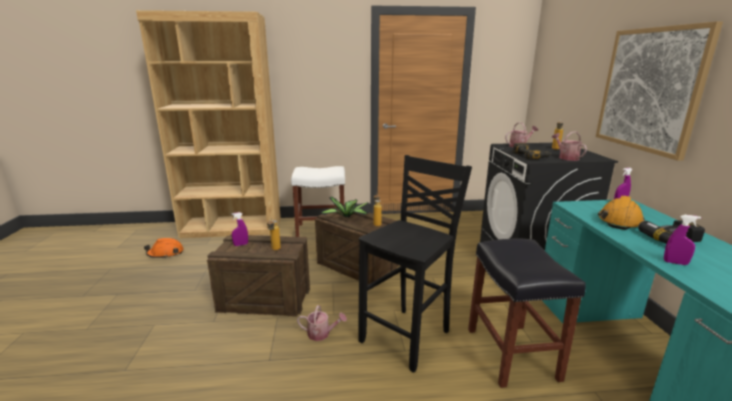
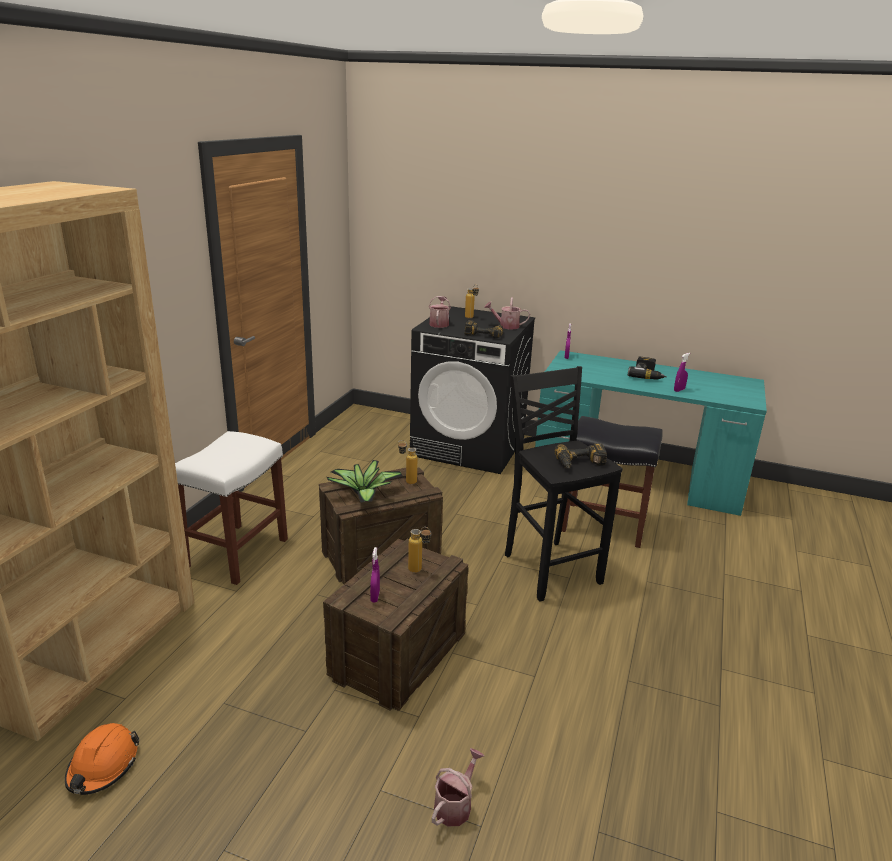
camera: 65 degrees left, 5 degrees up
(322, 334) = (510, 624): watering can -> watering can (455, 805)
(407, 243) = (580, 464): none -> power drill
(619, 221) = (602, 373): orange hard hat -> none
(649, 90) = (556, 247): picture -> none

